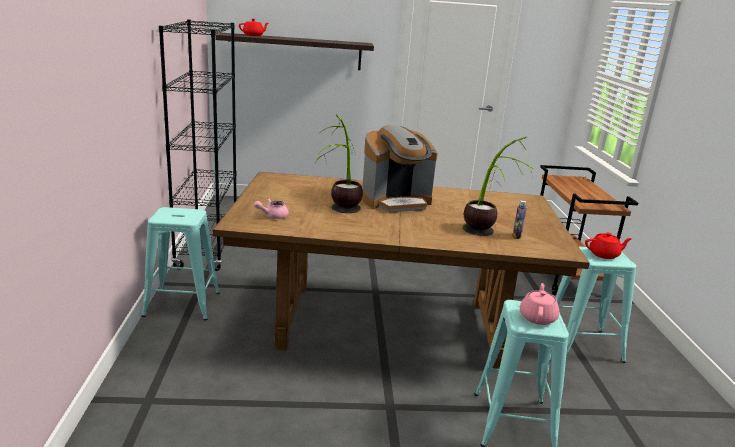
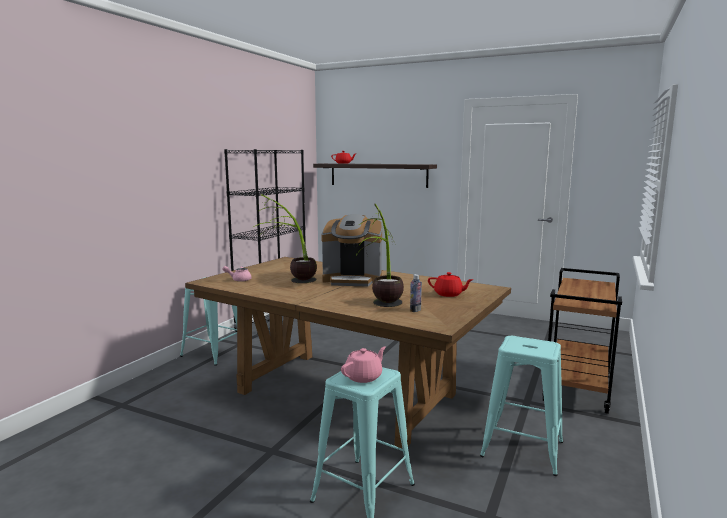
camera: 30 degrees right, 10 degrees down
(604, 255) = (531, 345): red teapot -> red teapot (449, 294)

